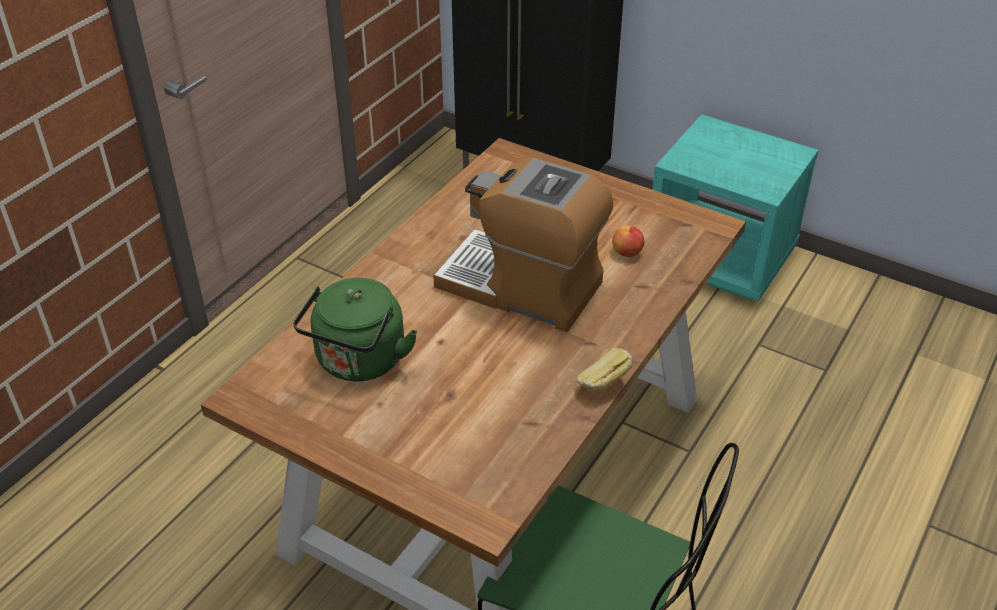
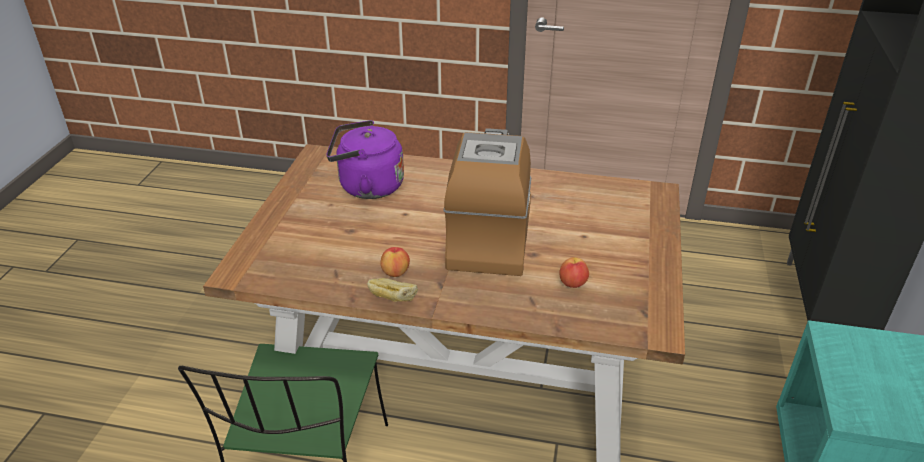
camera: 70 degrees right, 5 degrees down
(359, 362) = (367, 187): green kettle -> purple kettle
(552, 373) = (395, 272): none -> apple

